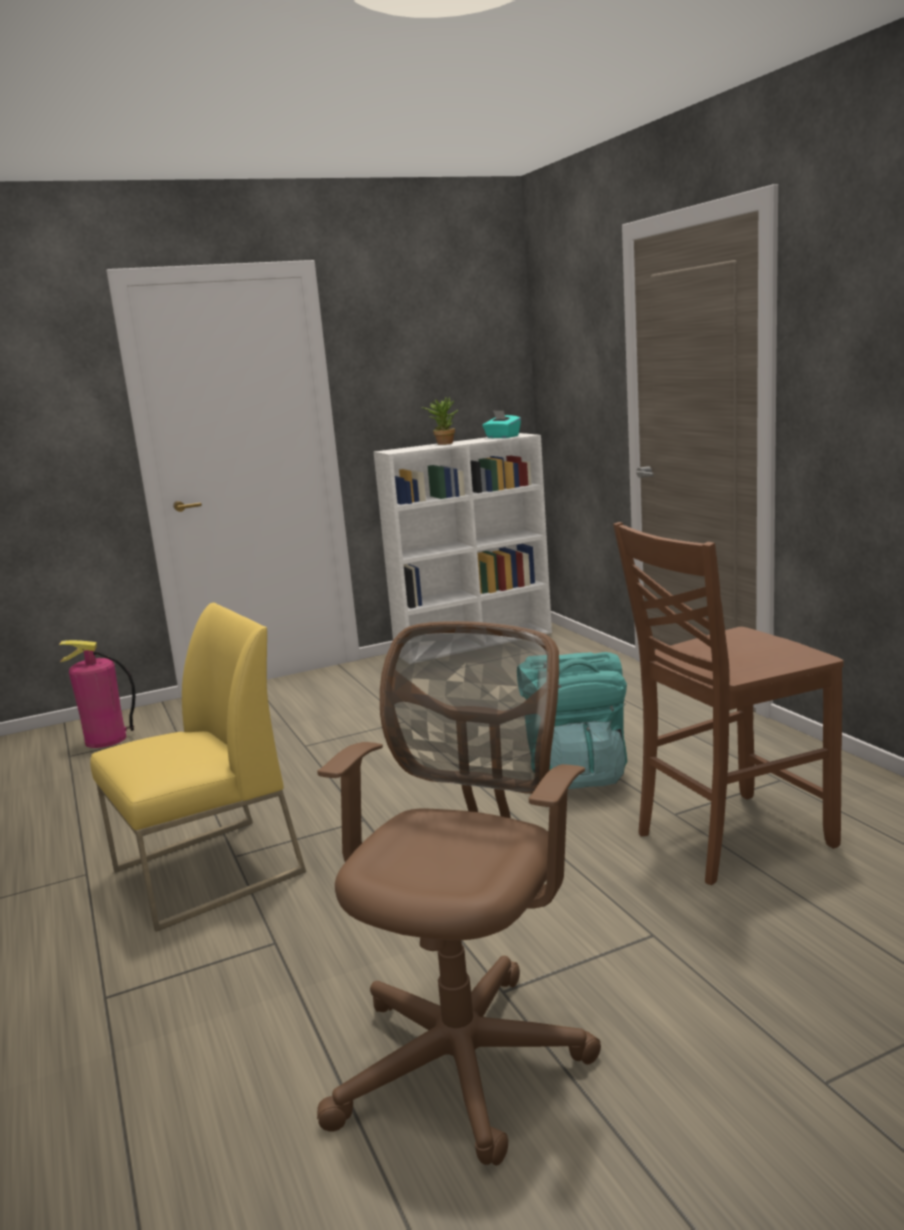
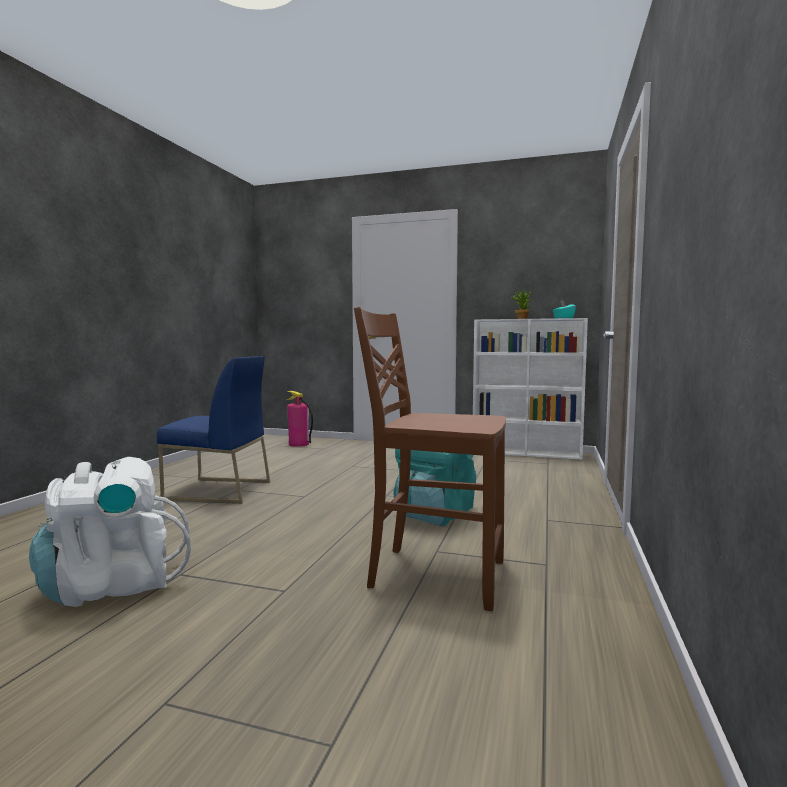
camera: 40 degrees right, 10 degrees down
(207, 872) = (217, 491): yellow chair -> blue chair
(467, 1054) = (113, 585): brown office chair -> white backpack

